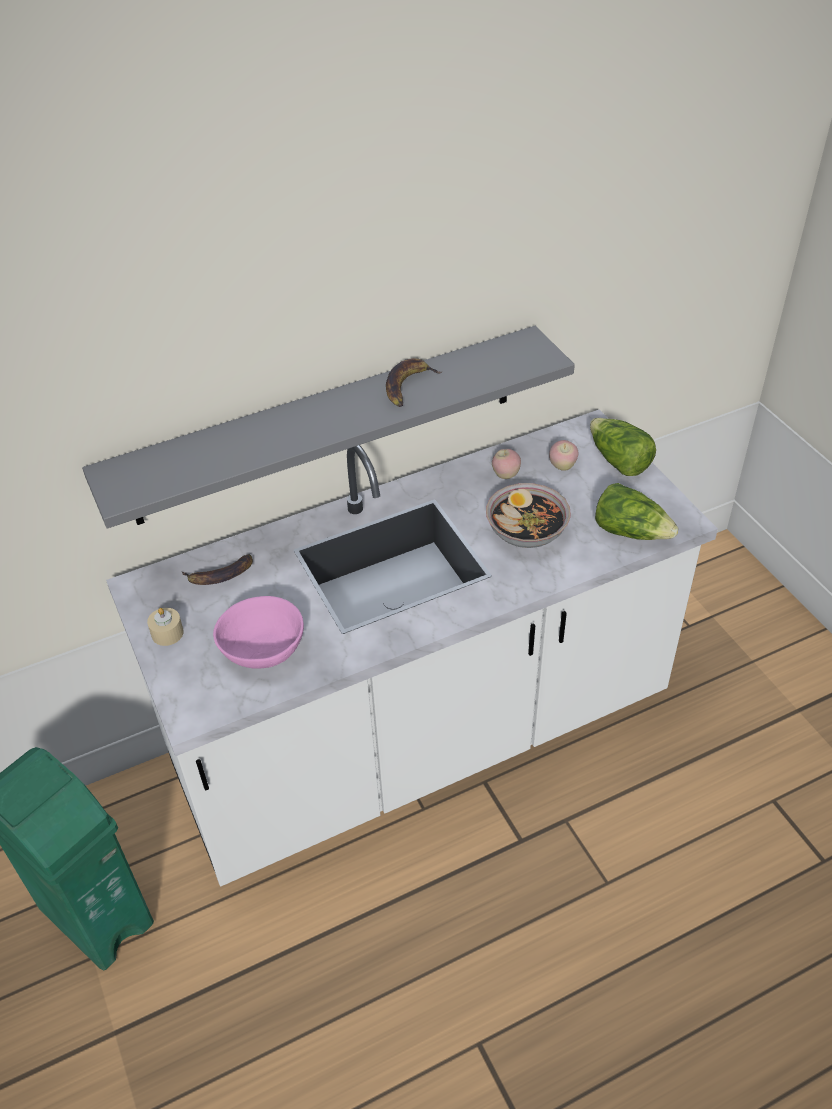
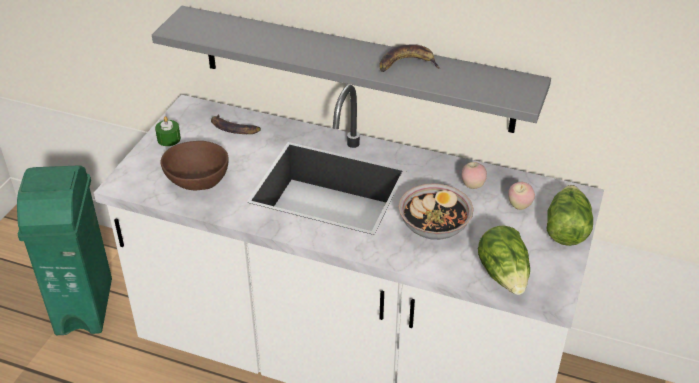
camera: 45 degrees right, 5 degrees down
(167, 633) = (169, 139): beige candle -> green candle
(265, 651) = (198, 181): pink bowl -> brown bowl

